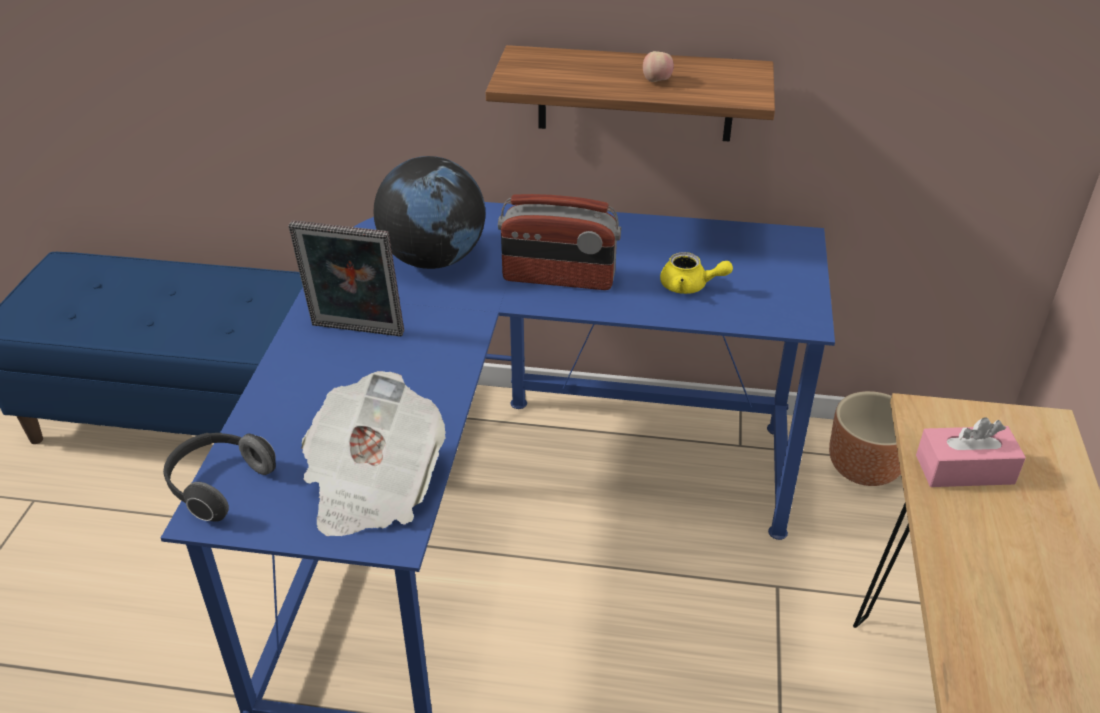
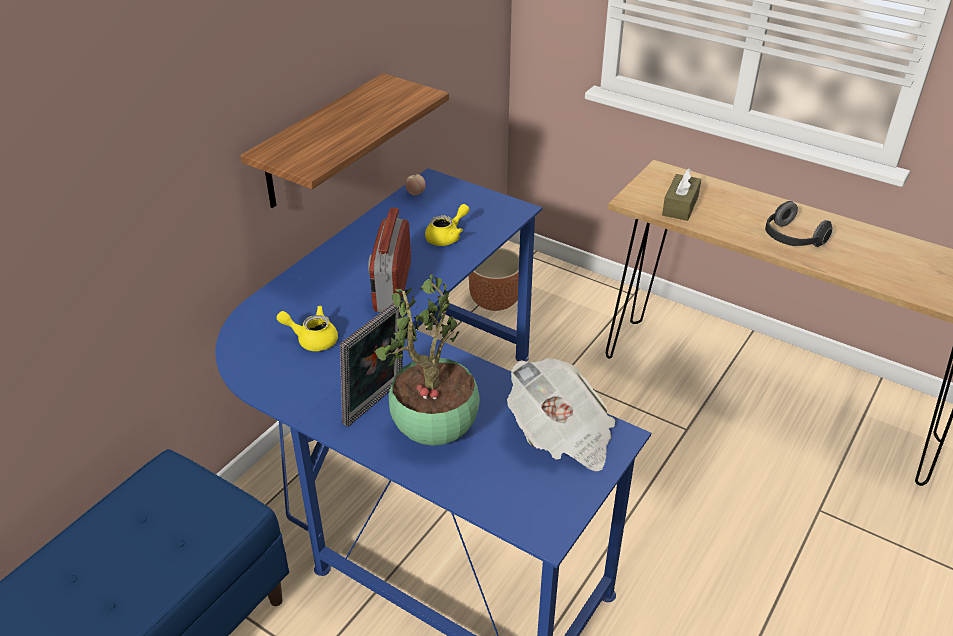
camera: 65 degrees left, 0 degrees up
(218, 485) = (516, 520): headphones -> headphones (791, 239)
(329, 384) = (434, 433): none -> potted plant
(433, 259) = (312, 339): globe -> yellow teapot
(558, 278) = (391, 287): radio -> radio turned 150 degrees clockwise
(656, 81) = (370, 116): apple -> apple (415, 193)
(964, 469) = (680, 206): pink tissue box -> brown tissue box

